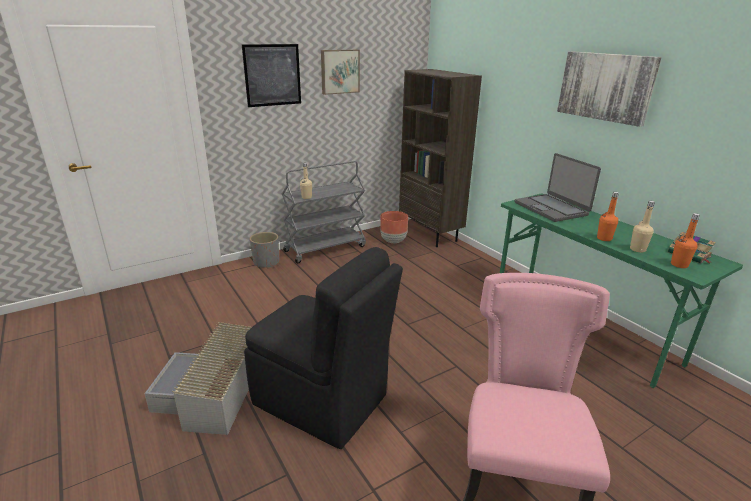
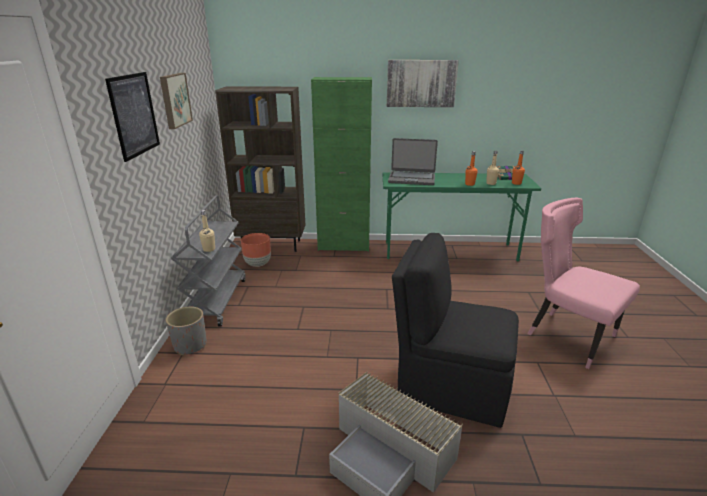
camera: 55 degrees left, 0 degrees up
(323, 401) = (450, 386): black chair -> black chair turned 135 degrees counterclockwise
(483, 263) = (344, 246): none -> green cabinet

